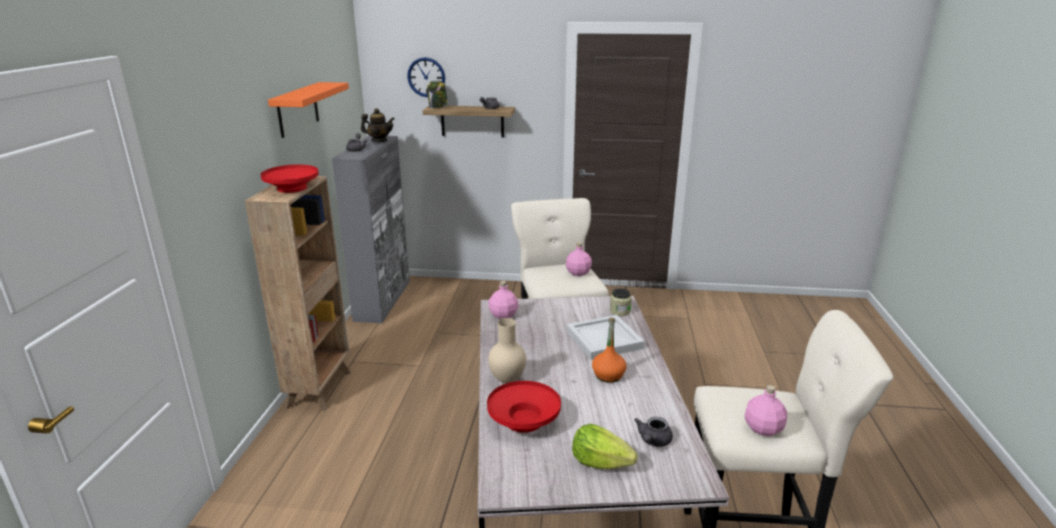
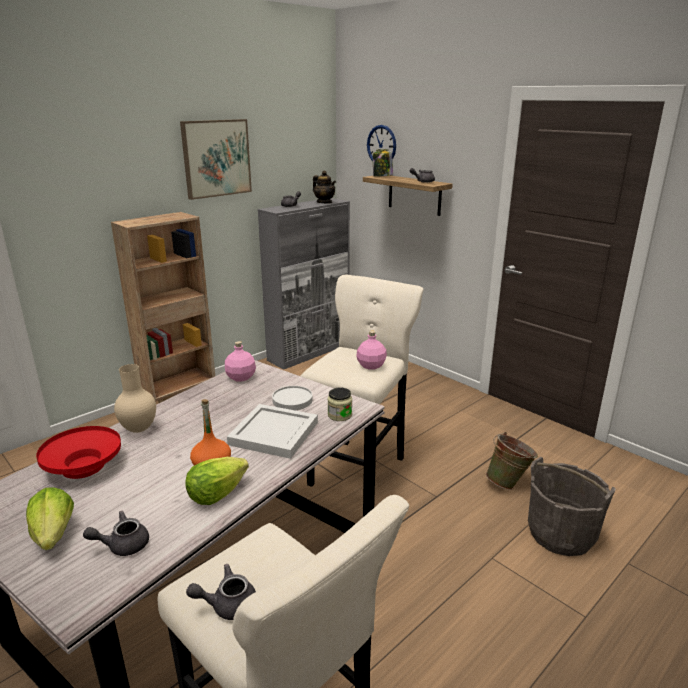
camera: 40 degrees right, 0 degrees up
(292, 188) = (155, 220): red bowl -> none
(298, 109) = (216, 158): orange shelf -> picture
(572, 315) = (292, 400): none -> white plate
(644, 388) = (216, 494): none -> lettuce
(658, 337) = (508, 483): none -> green bucket
(719, 352) = (561, 534): none -> grey bucket
(763, 429) = (227, 604): pink bottle -> grey teapot

